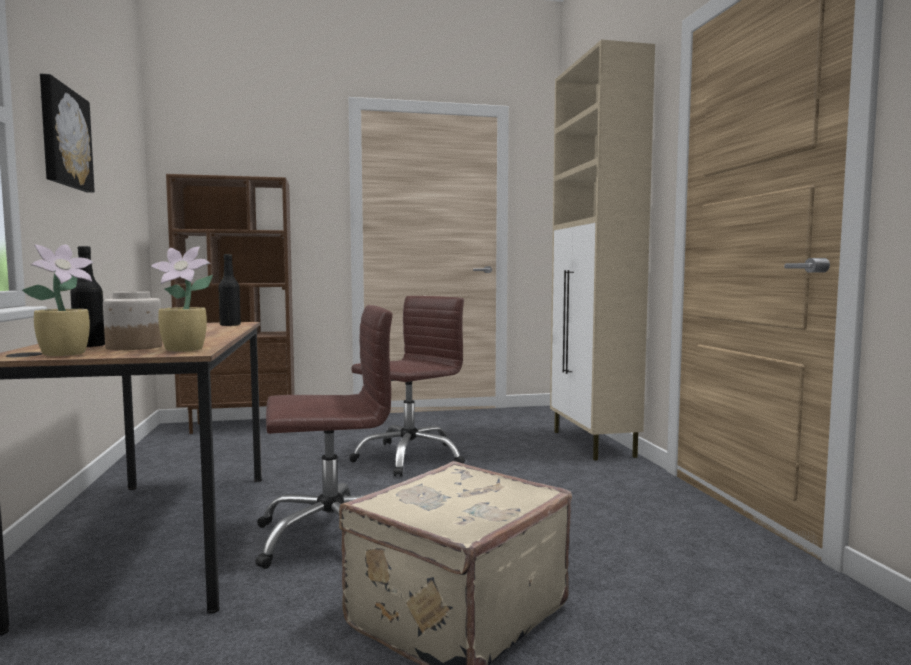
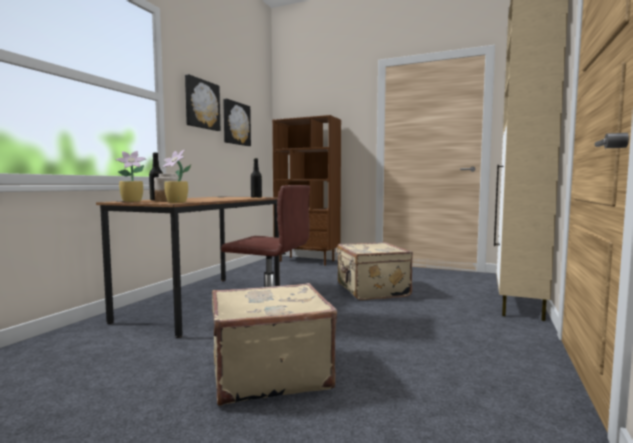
camera: 35 degrees right, 0 degrees up
(107, 178) = (235, 123): none -> picture
(409, 457) = (371, 290): brown office chair -> beige suitcase

